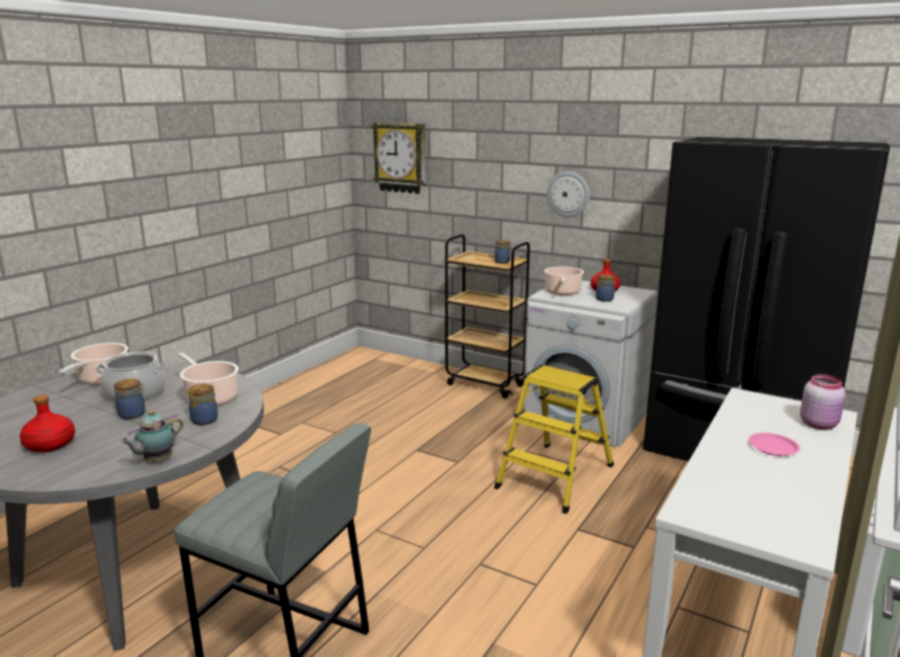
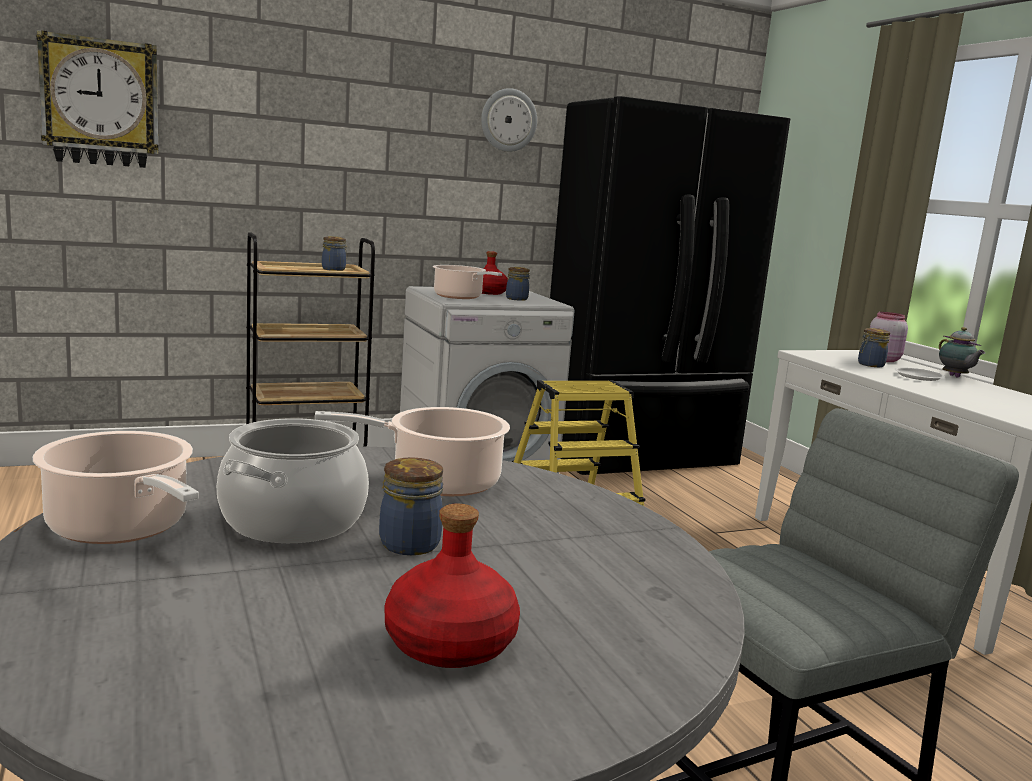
camera: 55 degrees left, 5 degrees down
(156, 460) = (675, 569): teapot -> teapot (955, 377)
(203, 420) = (537, 506): jar -> jar (869, 365)
(568, 194) = (409, 170): wall clock -> wall clock (508, 120)
(773, 447) = (918, 377): pink plate -> white plate

